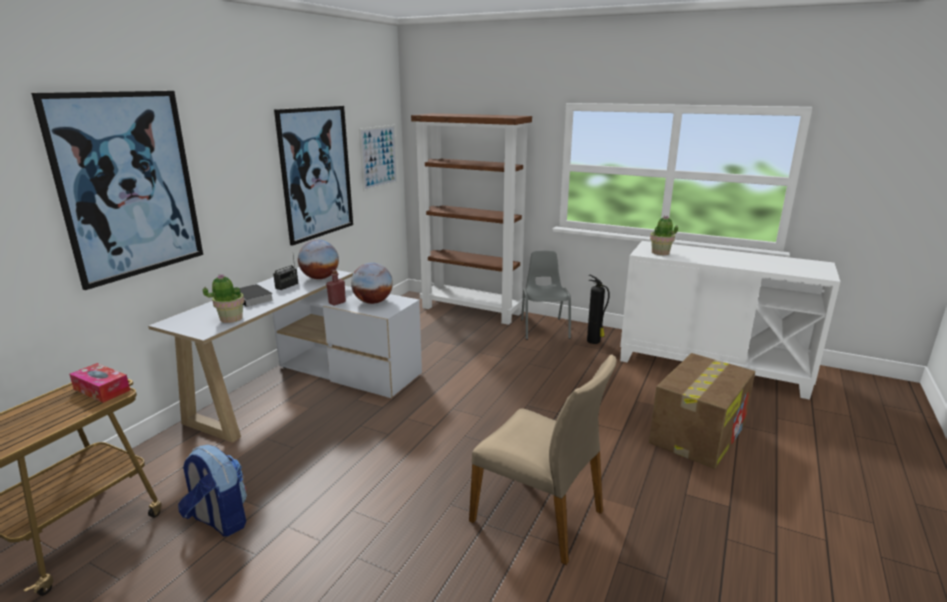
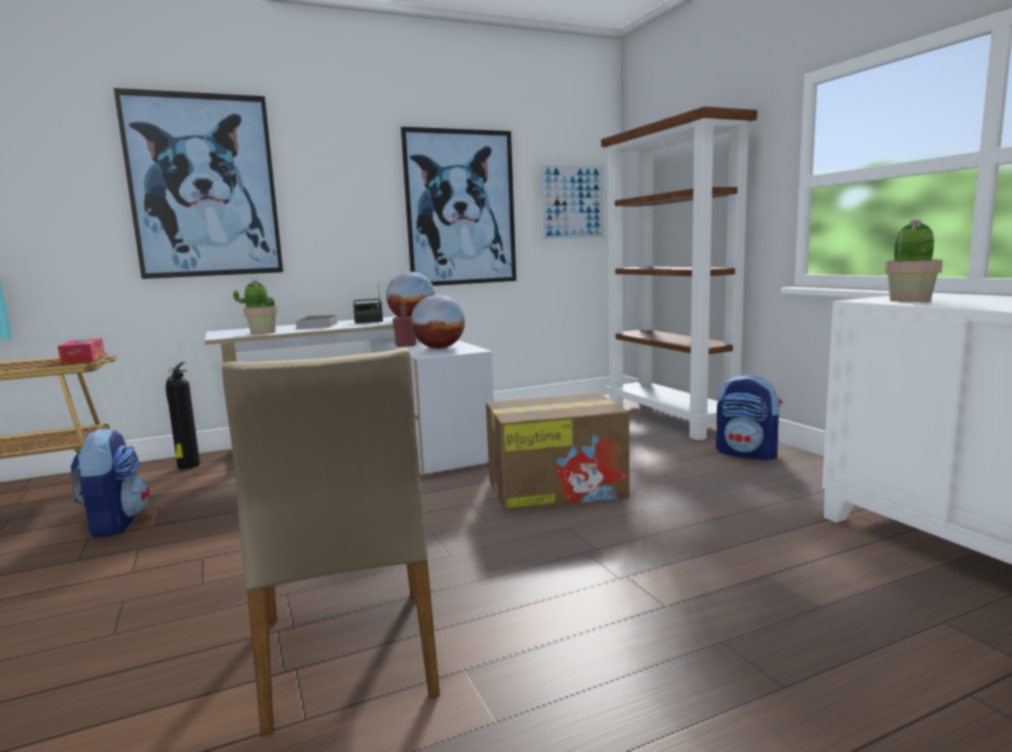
camera: 40 degrees right, 10 degrees down
(544, 328) = (747, 454): grey chair -> backpack
(594, 341) = (813, 484): fire extinguisher -> fire extinguisher (188, 466)
(698, 433) = (827, 668): cardboard box -> cardboard box (558, 488)

